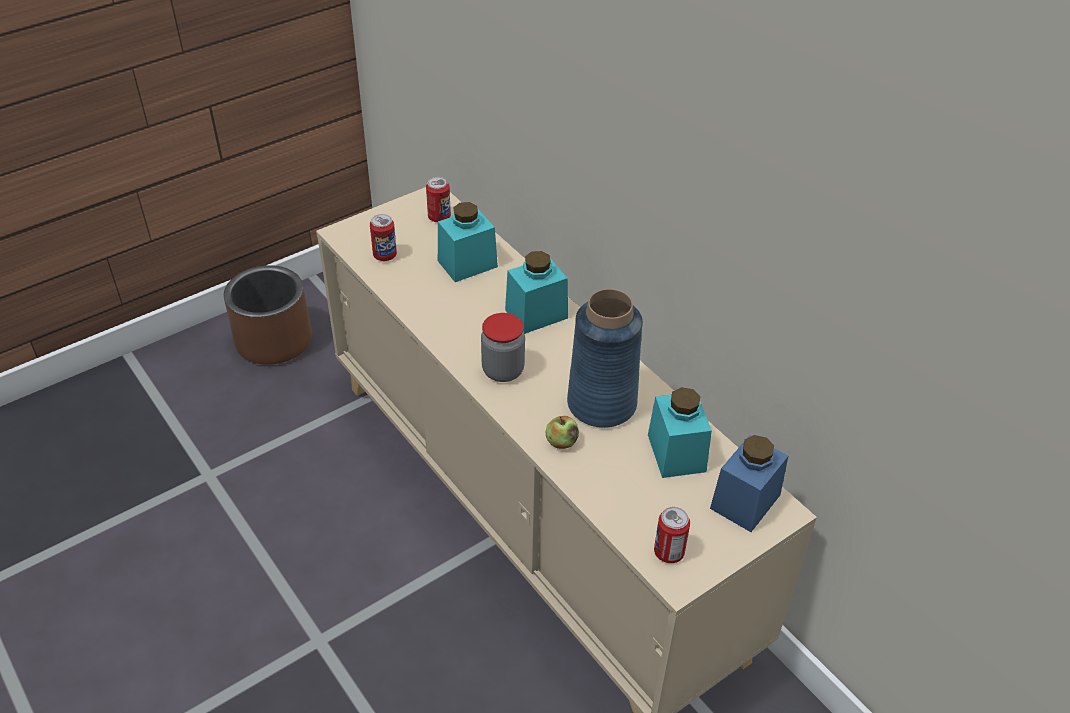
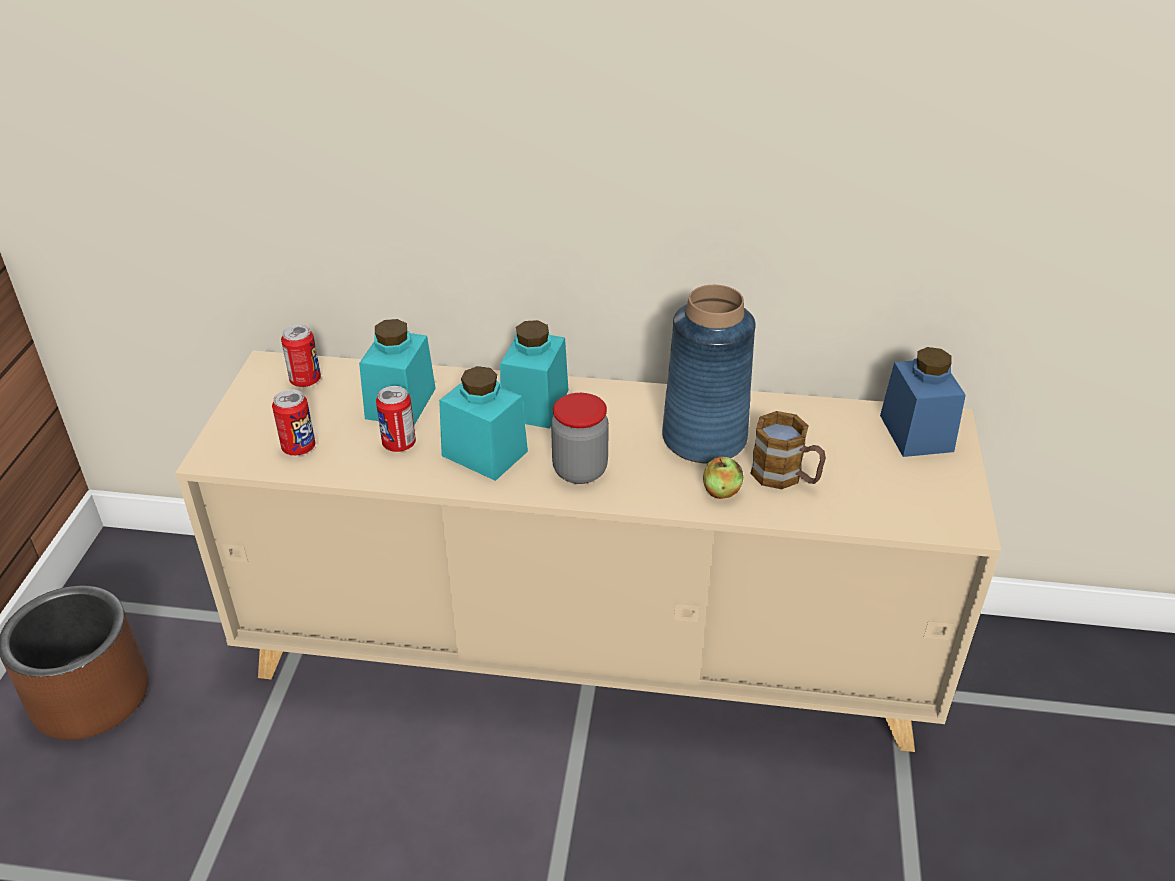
camera: 45 degrees left, 5 degrees down
(613, 463) = (786, 477): none -> mug
(669, 552) = (929, 511): can -> can (399, 444)
(676, 453) = (817, 434): turquoise jar -> turquoise jar (484, 453)

